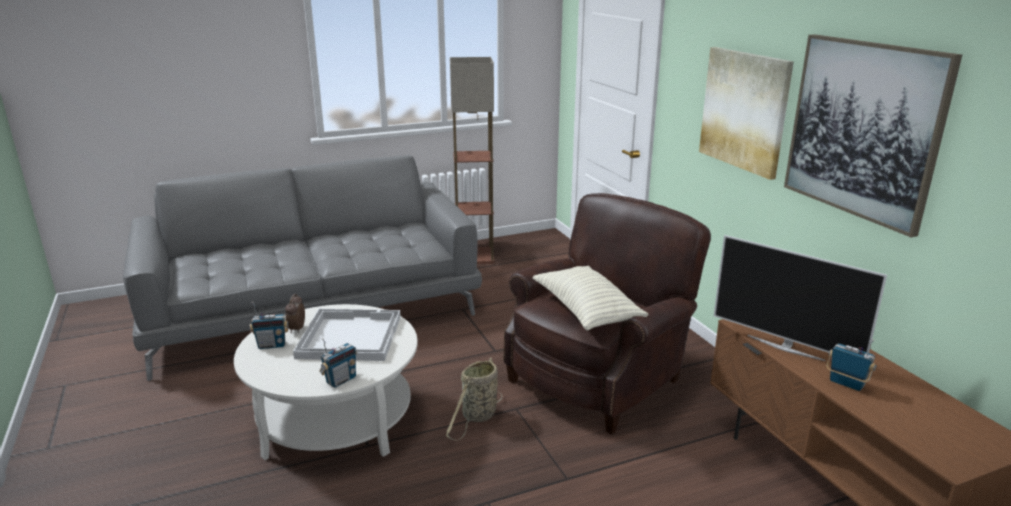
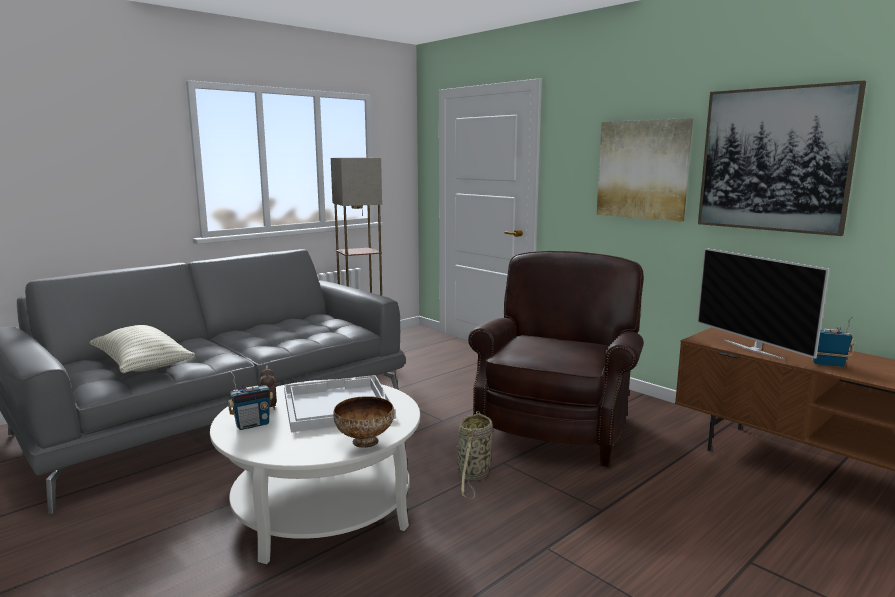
camera: 20 degrees left, 10 degrees down
(341, 380) = (364, 441): radio -> bowl
(586, 311) = (560, 351): pillow -> pillow (142, 365)
(785, 347) = (753, 349): television -> television turned 45 degrees clockwise

